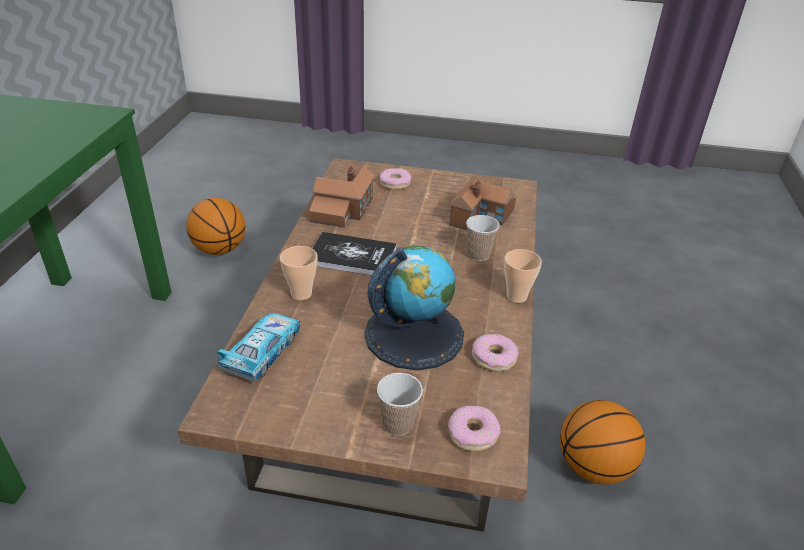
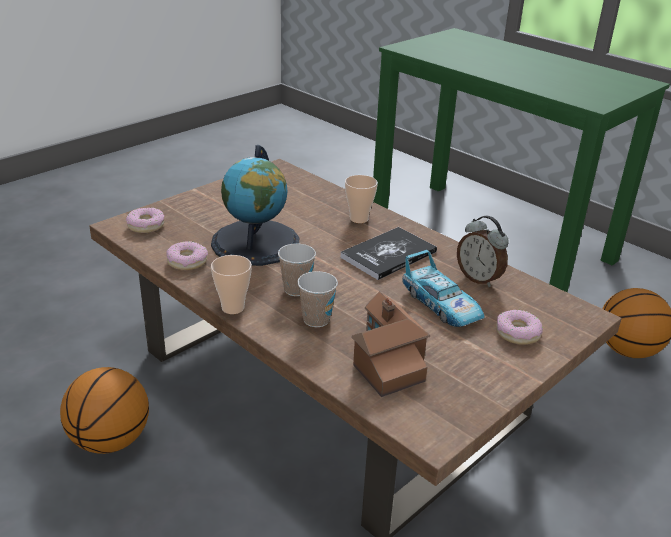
camera: 125 degrees right, 5 degrees down
(263, 352) = (310, 190): toy car -> toy car (441, 304)
(343, 209) = (479, 278): toy house -> alarm clock
(398, 424) = (190, 208): cup -> cup (296, 289)

